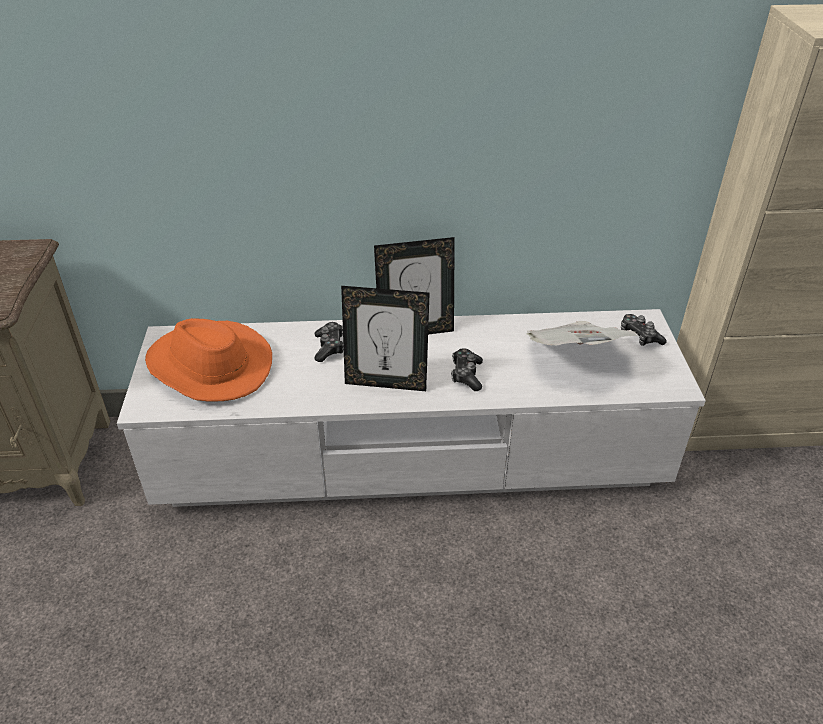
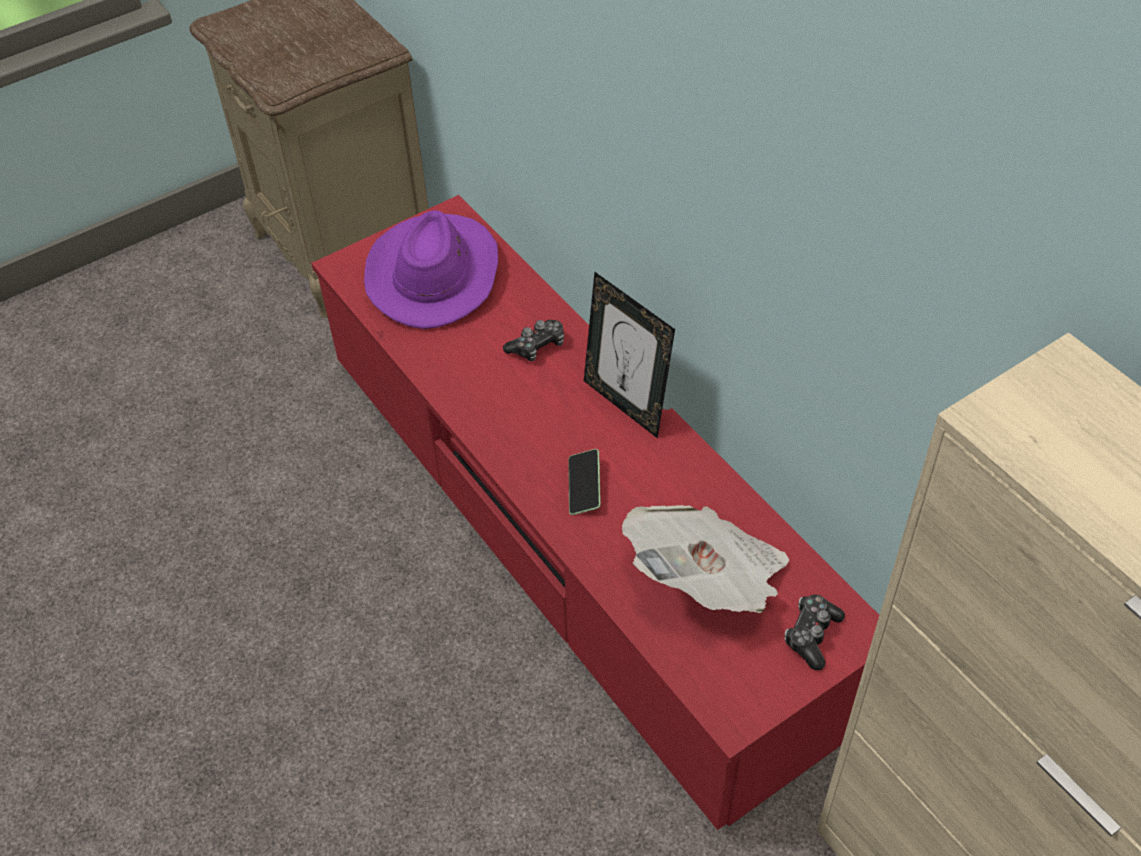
camera: 60 degrees right, 10 degrees up
(208, 366) = (433, 273): orange hat -> purple hat
(386, 383) = (515, 424): picture frame -> none
(412, 457) = (576, 536): white tv stand -> red tv stand
(466, 375) = (584, 488): game controller -> phone

